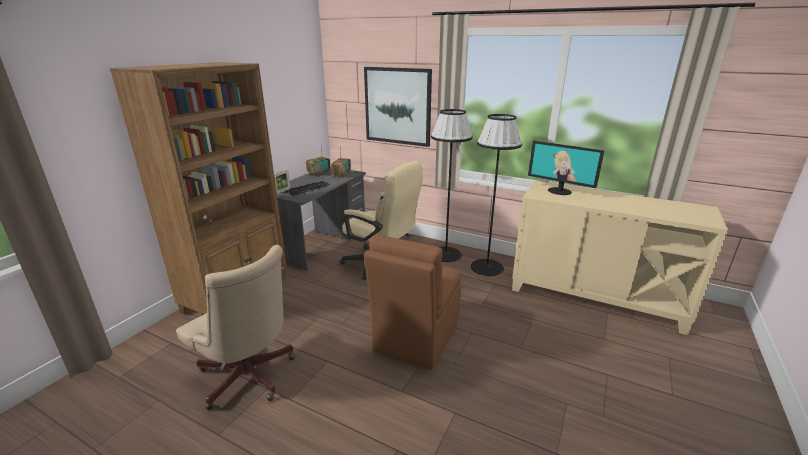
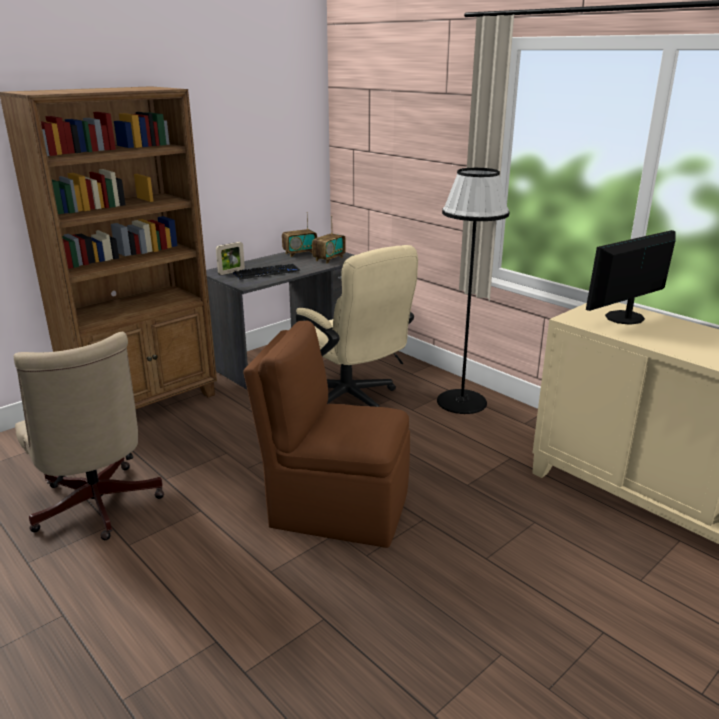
camera: 20 degrees right, 0 degrees up
(397, 106) = (418, 159): picture -> none
(416, 338) = (336, 508): brown chair -> brown chair turned 60 degrees clockwise
(487, 267) = (515, 432): black floor lamp -> none
(559, 191) = (625, 318): monitor -> monitor turned 90 degrees clockwise

